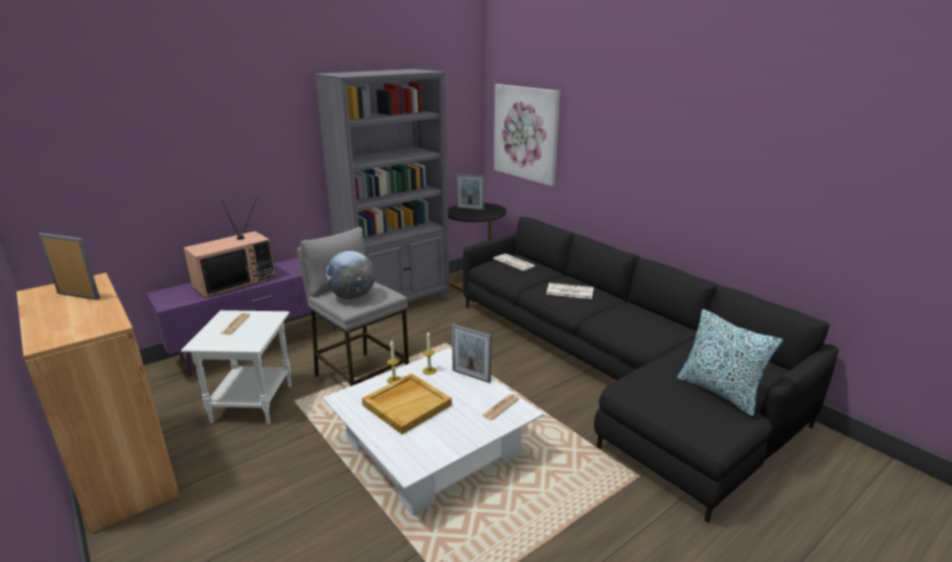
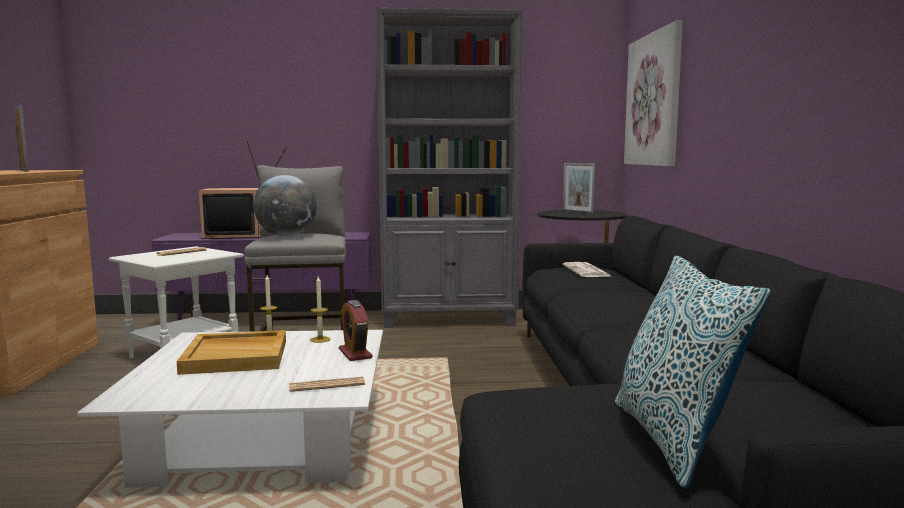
camera: 35 degrees right, 15 degrees down
(471, 376) = (355, 353): picture frame -> alarm clock
(569, 291) = (613, 299): newspaper -> none

